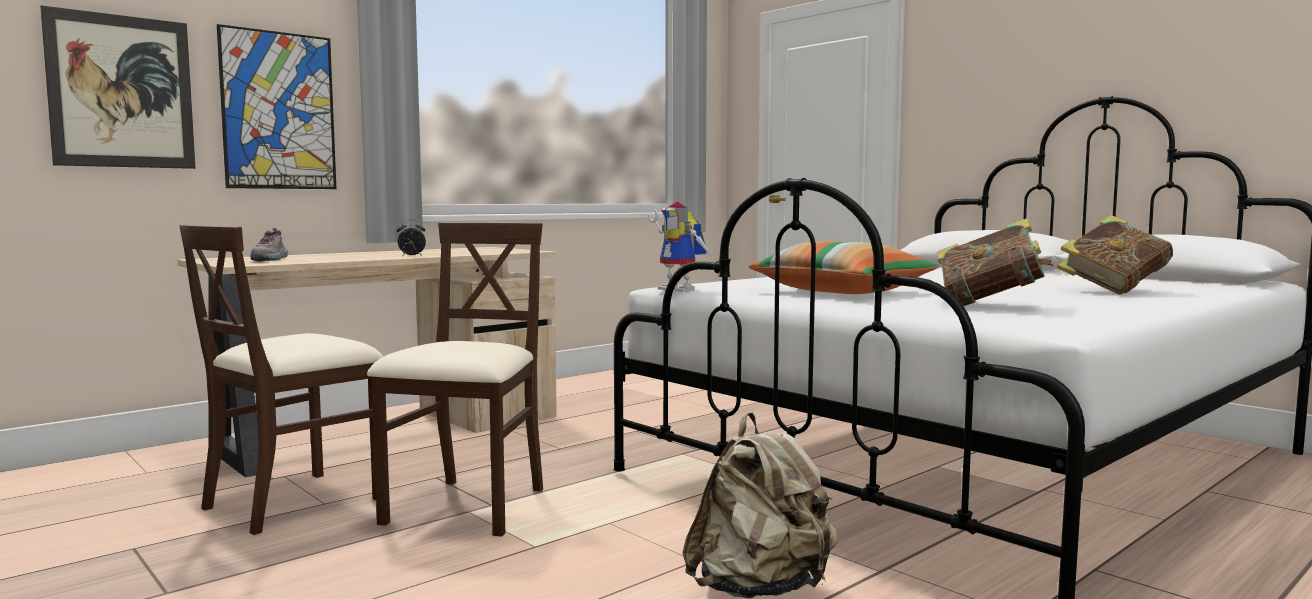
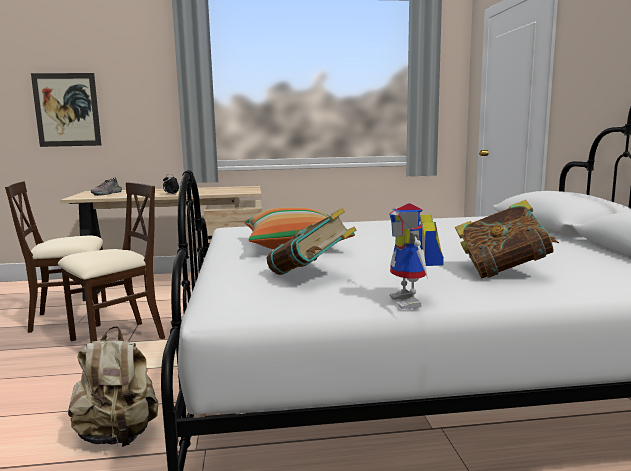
camera: 35 degrees right, 5 degrees up
(279, 111) = (141, 113): picture -> none
(682, 290) = (224, 232): toy robot -> toy robot (413, 302)

